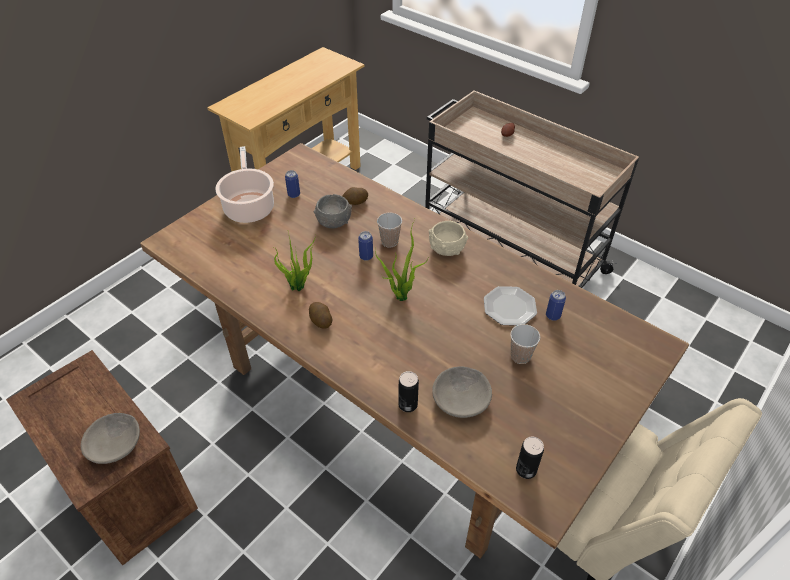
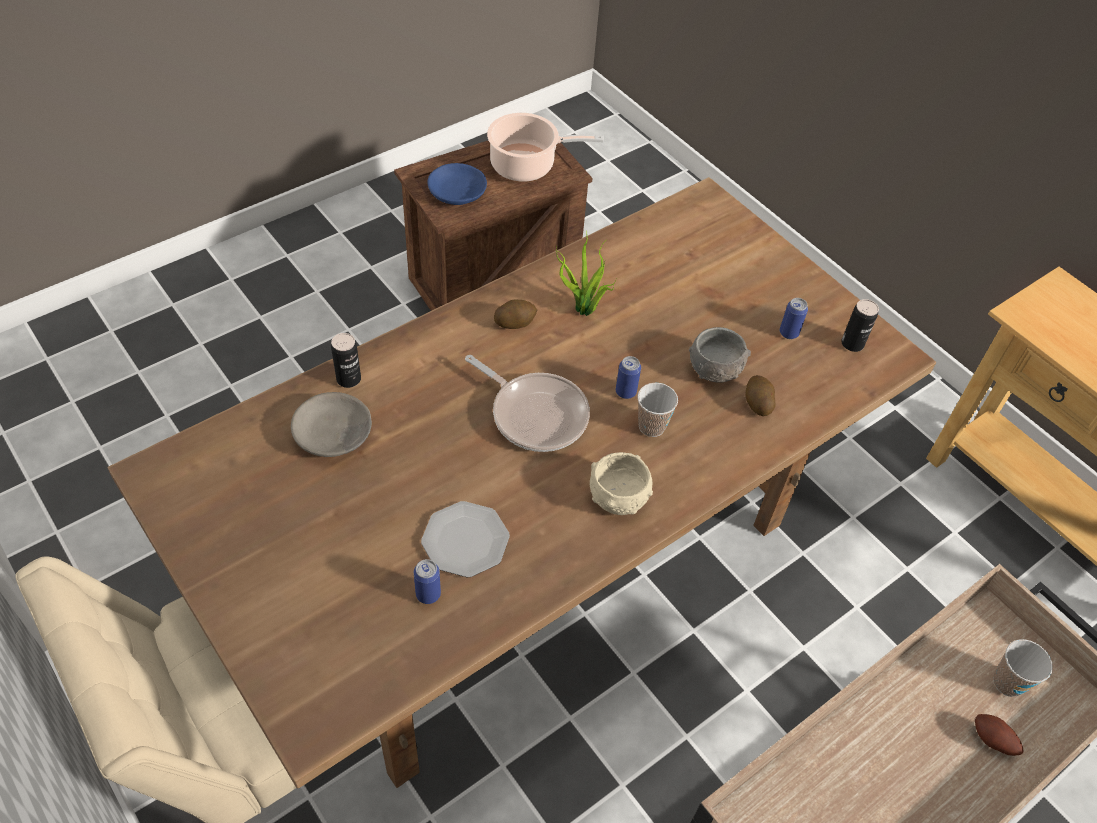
camera: 100 degrees right, 5 degrees up
(115, 443) = (458, 193): grey bowl -> blue bowl
(249, 206) = (766, 281): cooking pot -> cooking pot (527, 165)
(400, 294) = (535, 414): potted plant -> frying pan
(520, 356) = (370, 522): cup -> cup (1007, 682)
(526, 470) = (204, 468): can -> can (852, 344)

